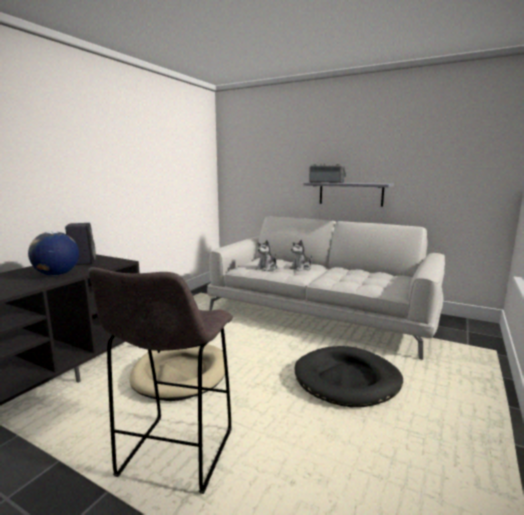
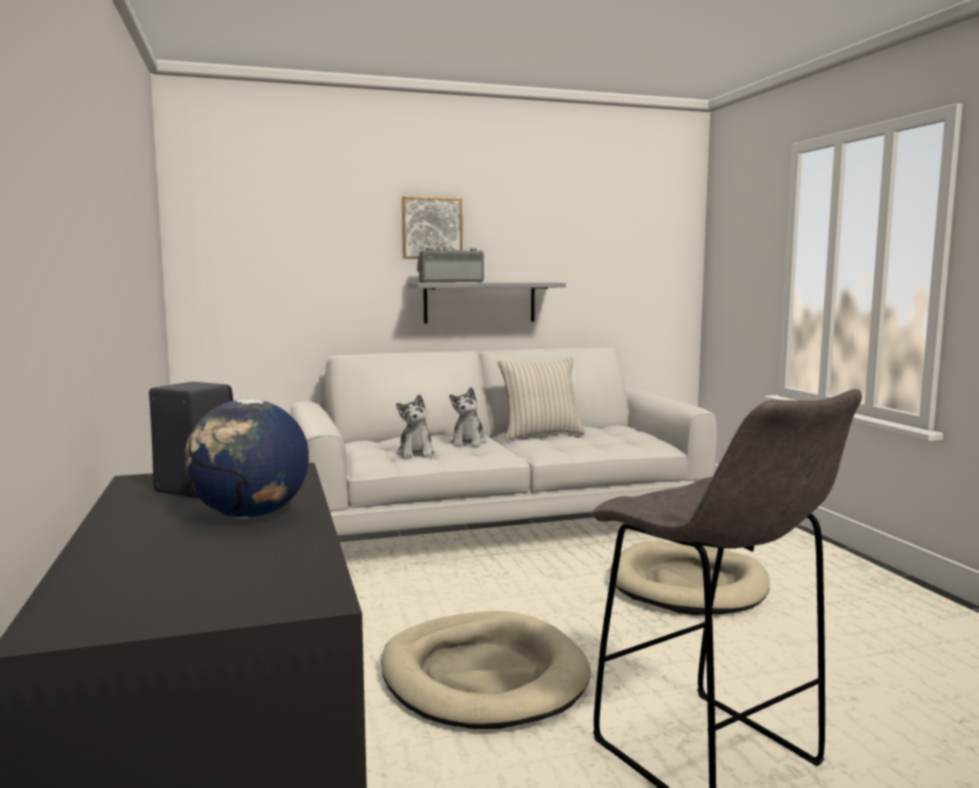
camera: 45 degrees left, 5 degrees down
(326, 153) = (431, 228): none -> picture
(347, 379) = (688, 585): black dog bed -> beige dog bed
(348, 271) = (540, 434): none -> beige pillow

